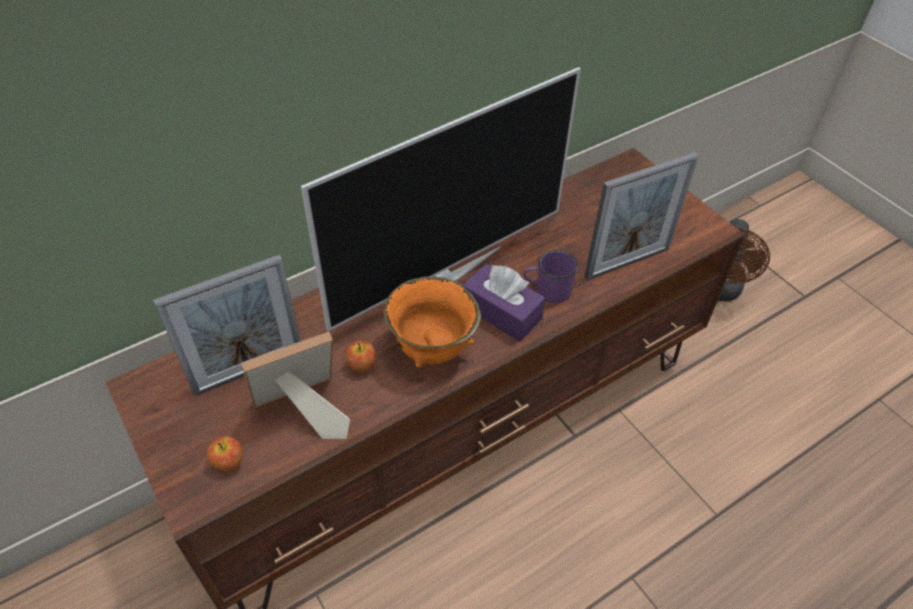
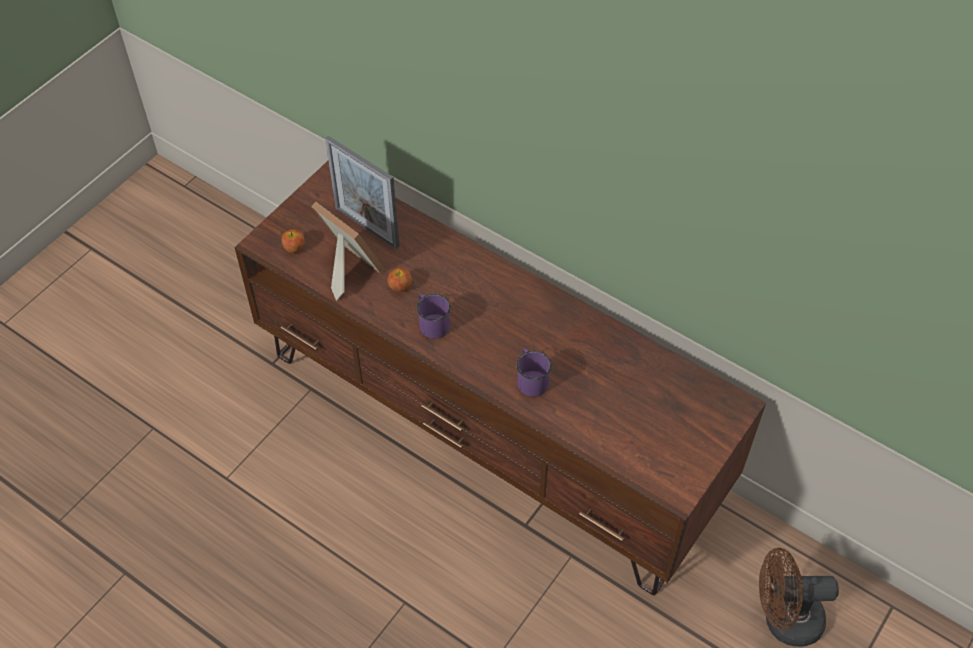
camera: 70 degrees right, 5 degrees up
(431, 351) = (431, 323): orange bowl -> purple mug
(443, 275) = (511, 305): television -> none
(501, 312) = (491, 355): purple tissue box -> none
(627, 263) = (593, 430): picture frame -> none

